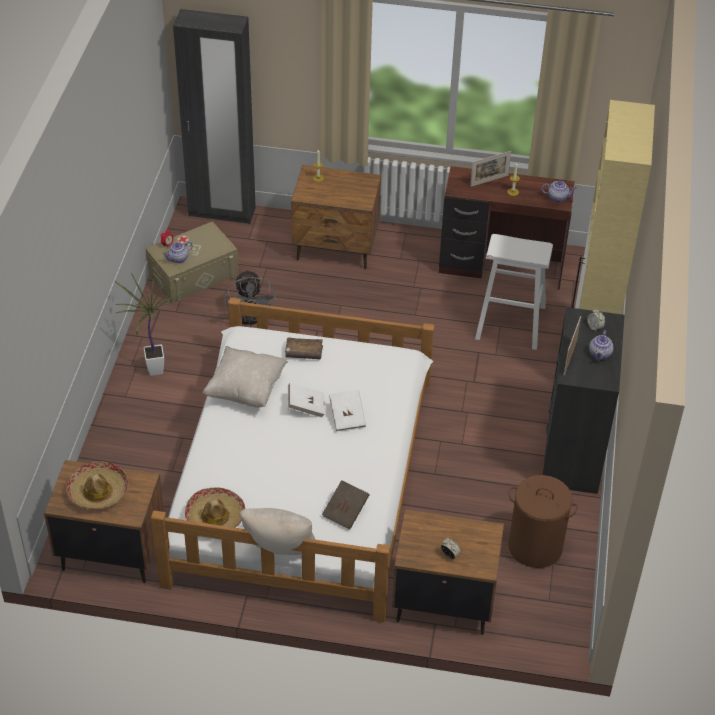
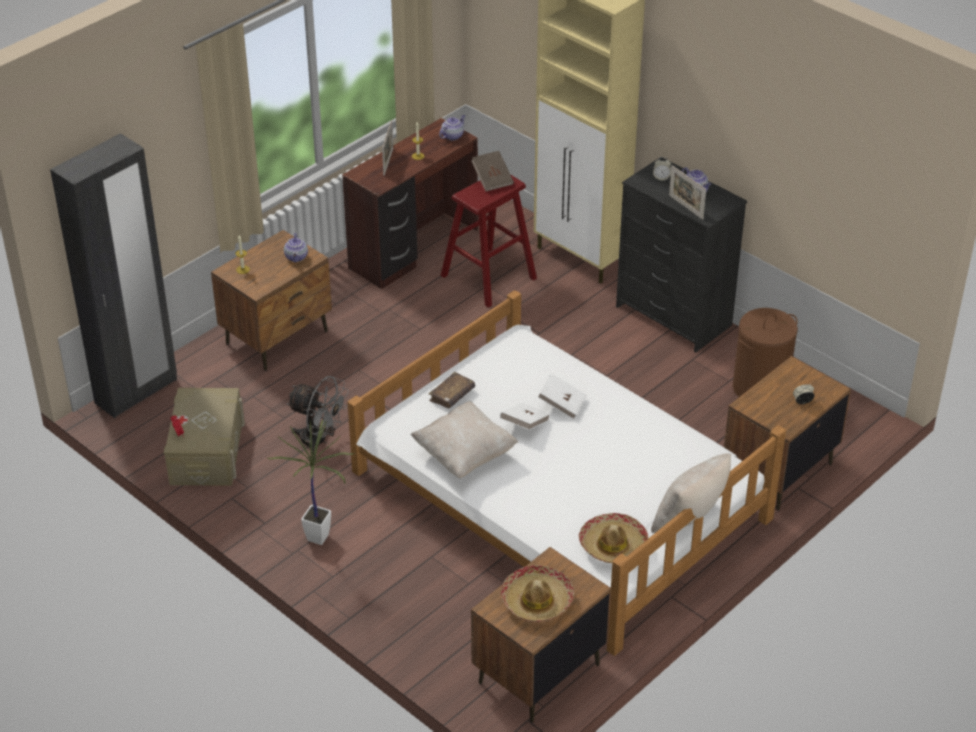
camera: 55 degrees left, 5 degrees down
(178, 259) = (208, 435): teapot -> teapot (296, 257)
(345, 511) = (677, 456): brown book -> brown book (492, 179)
(510, 322) = (488, 277): white stool -> red stool

